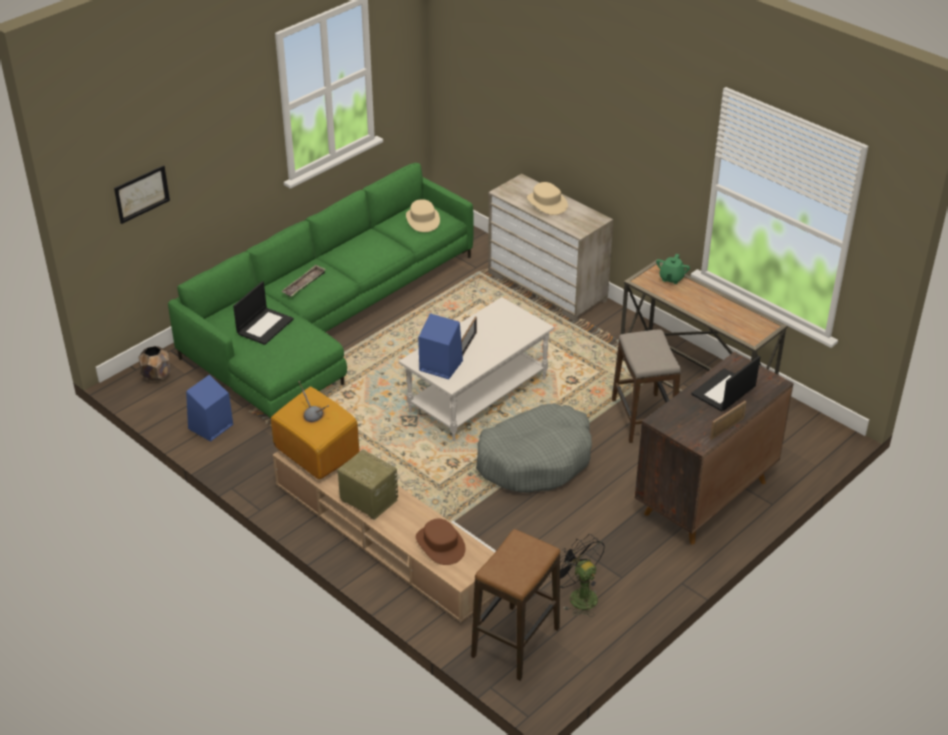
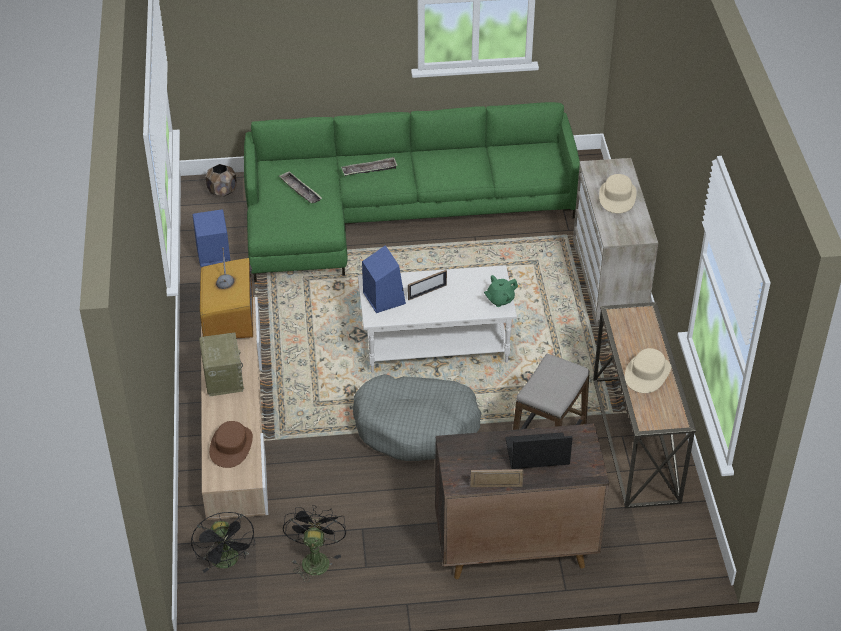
camera: 40 degrees right, 5 degrees up
(142, 194) = (242, 28): picture -> none
(265, 326) = (300, 190): laptop -> tray
(422, 220) = (530, 161): beige hat -> beige hat (647, 373)
(515, 642) = (227, 562): stool -> black fan
(671, 278) = (645, 326): green teapot -> green teapot (500, 300)

